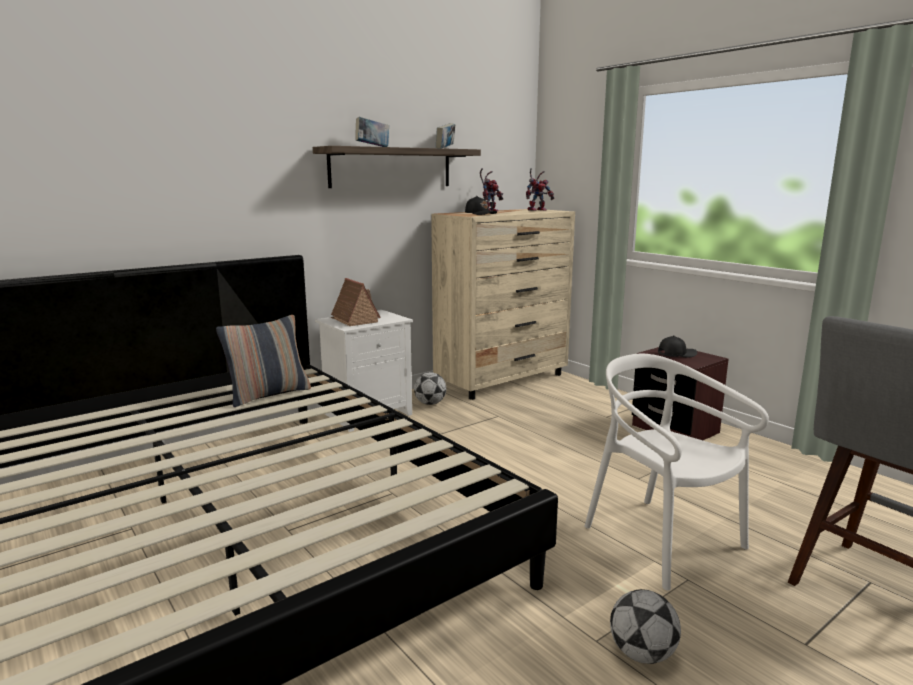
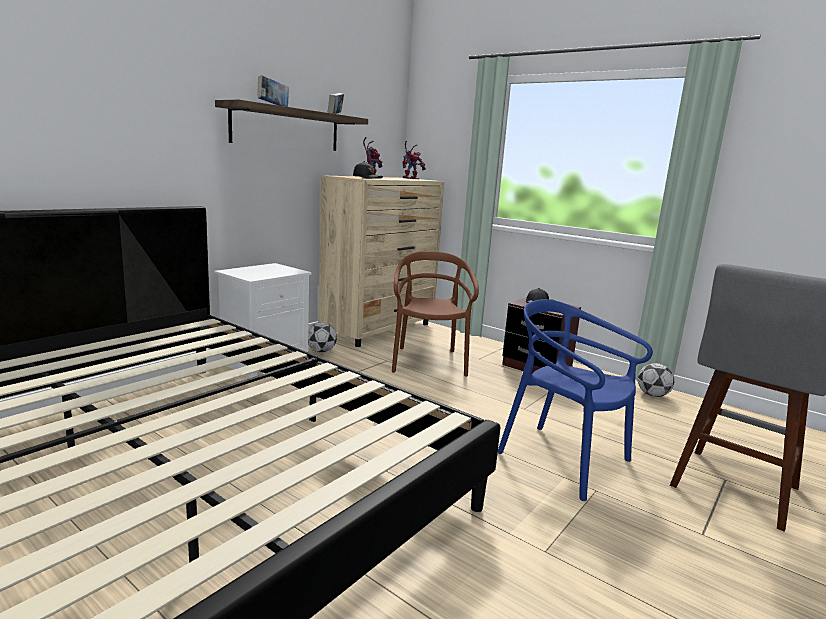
camera: 15 degrees left, 0 degrees up
(268, 394) = (179, 344): pillow -> none
(354, 320) = (255, 272): toy house -> none
(544, 419) = (428, 362): none -> brown chair
(642, 654) = (586, 558): football -> football (652, 395)
(662, 540) = (563, 459): white chair -> blue chair

